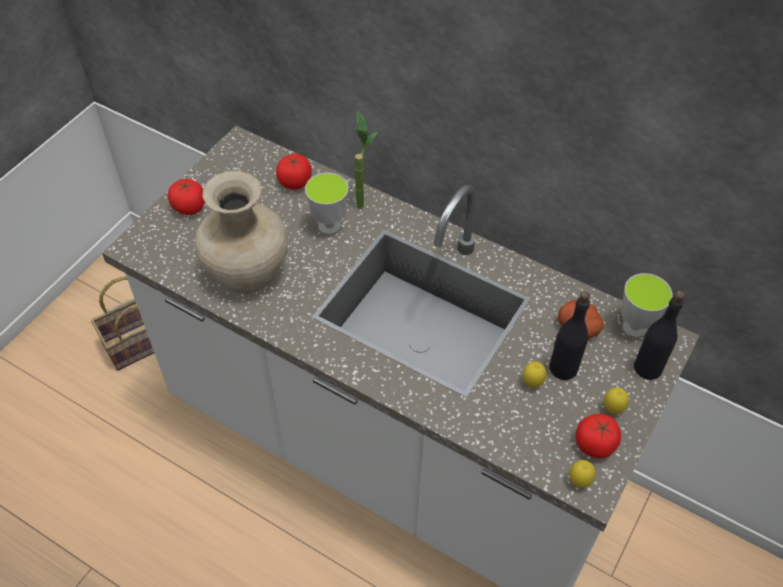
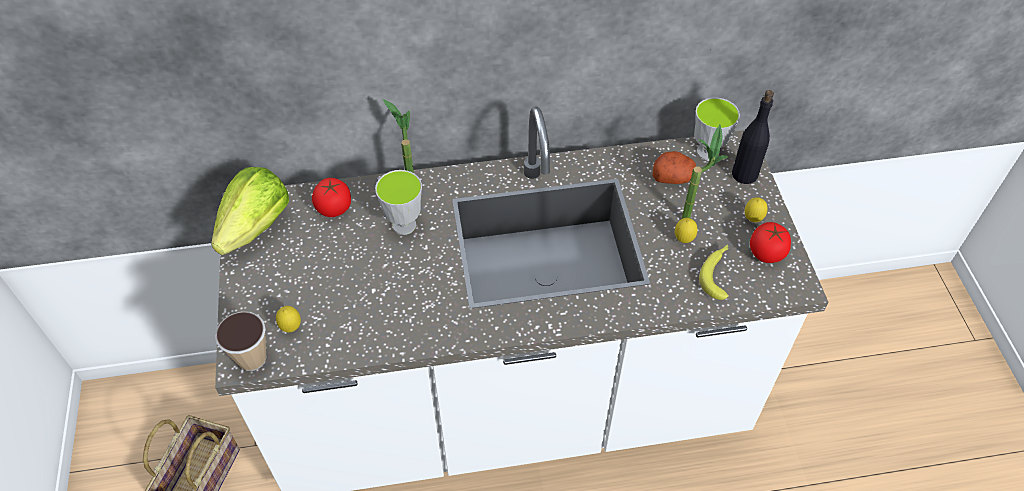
camera: 40 degrees left, 0 degrees up
(140, 250) = (252, 359): none -> cup
(189, 207) = (258, 291): tomato -> none
(232, 163) = (256, 227): none -> lettuce
(246, 271) = (373, 310): beige vase -> none
(532, 430) = (718, 273): none -> banana
(562, 368) = (692, 214): black bottle -> potted plant
(579, 481) = (783, 286): lemon -> lemon (291, 328)

